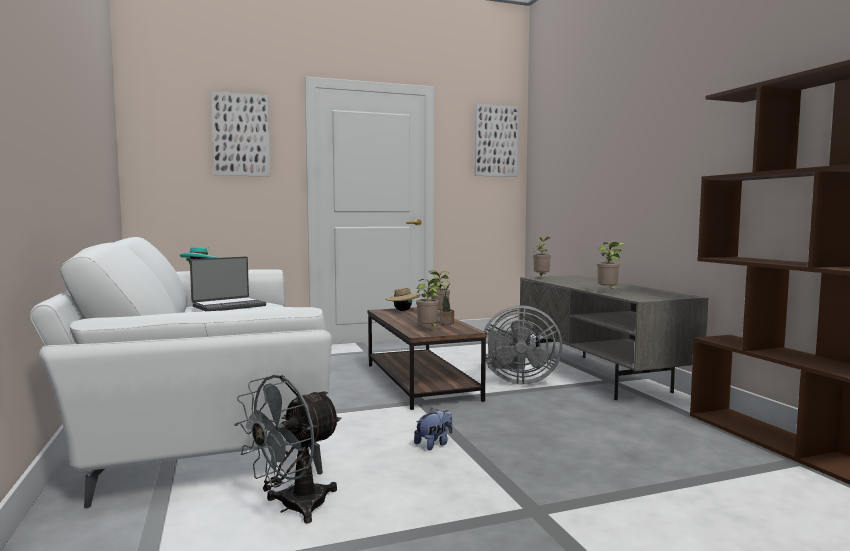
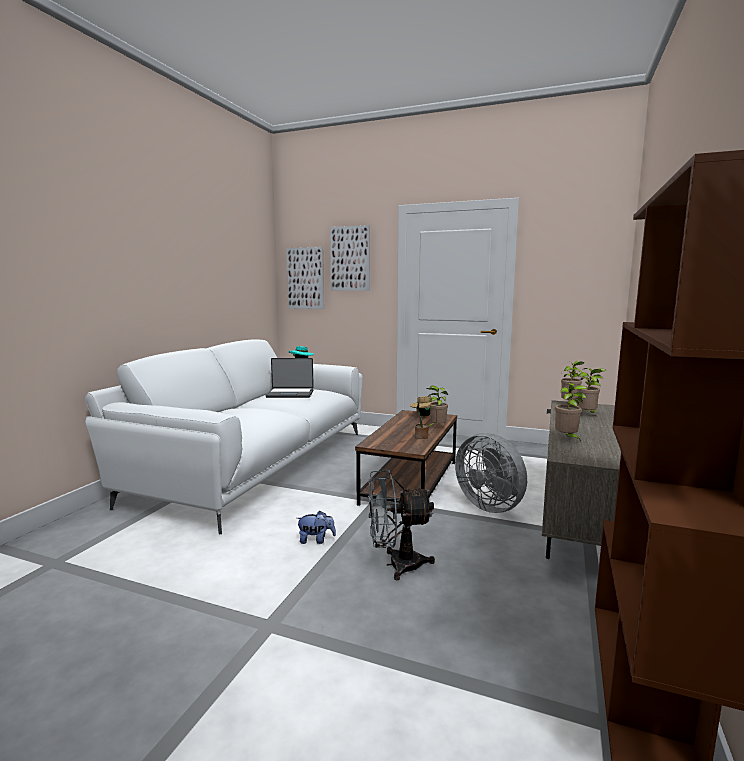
camera: 40 degrees right, 5 degrees up
(293, 508) = (169, 551): grey fan -> grey fan (396, 565)
(428, 330) = (388, 441): potted plant -> potted plant (587, 415)
(496, 141) = (590, 247): picture -> picture (305, 278)

